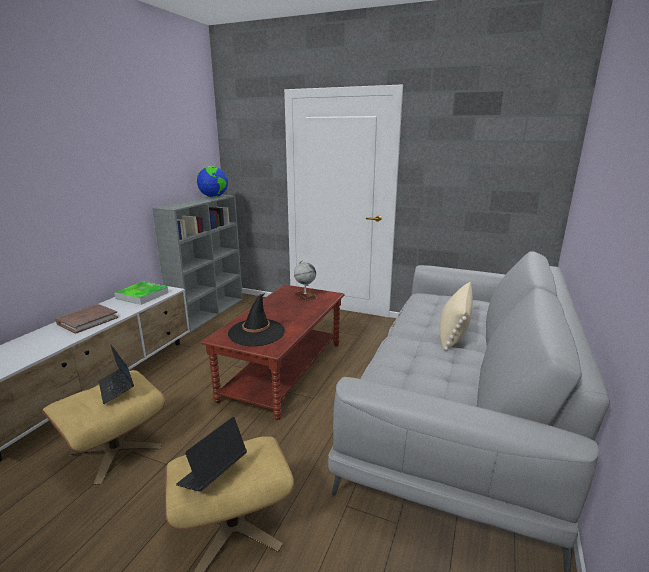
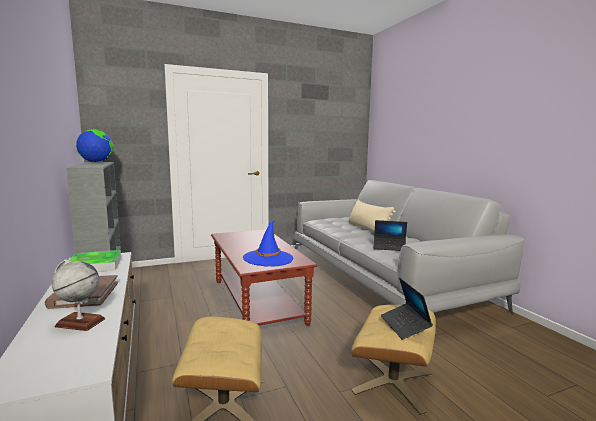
camera: 45 degrees left, 10 degrees down
(117, 388) = (222, 329): laptop -> laptop (389, 247)
(256, 332) = (268, 258): black hat -> blue hat
(305, 296) = (247, 235): globe -> globe (80, 322)

